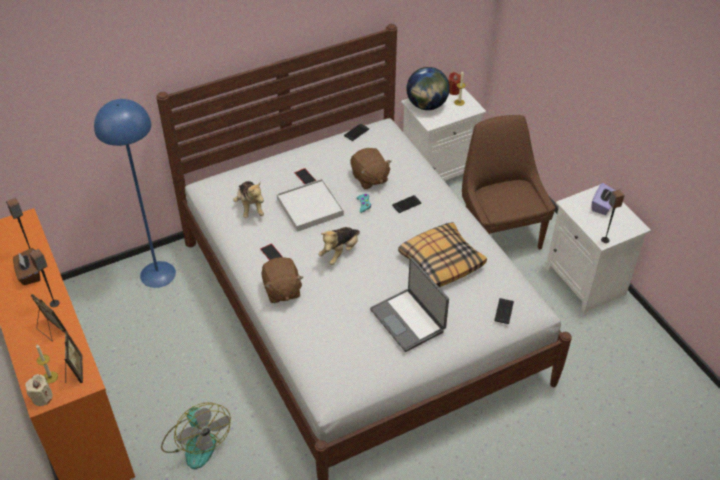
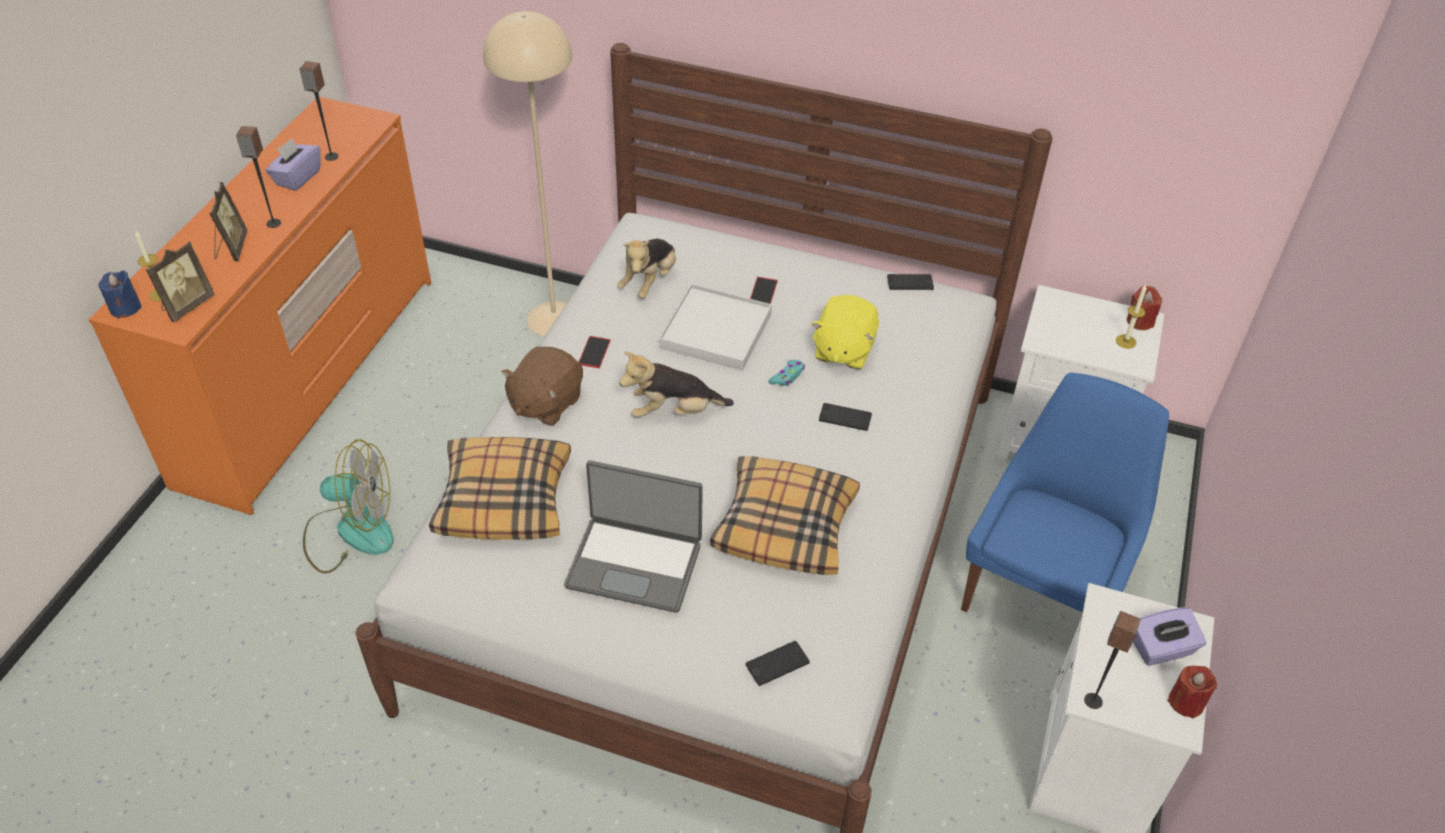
camera: 45 degrees right, 0 degrees up
(29, 274) = (297, 177): brown tissue box -> purple tissue box
(42, 397) = (125, 308): beige candle -> blue candle
(158, 274) = (554, 318): blue floor lamp -> beige floor lamp
(196, 441) = (351, 532): fan -> fan turned 105 degrees counterclockwise
(323, 340) = (504, 499): none -> pillow
(369, 178) = (843, 350): brown plush toy -> yellow plush toy
(408, 320) = (635, 563): laptop -> laptop turned 90 degrees counterclockwise
(426, 105) = (1067, 314): globe -> none
(499, 233) = (1042, 592): brown chair -> blue chair
(629, 217) = (1186, 702): none -> red candle

